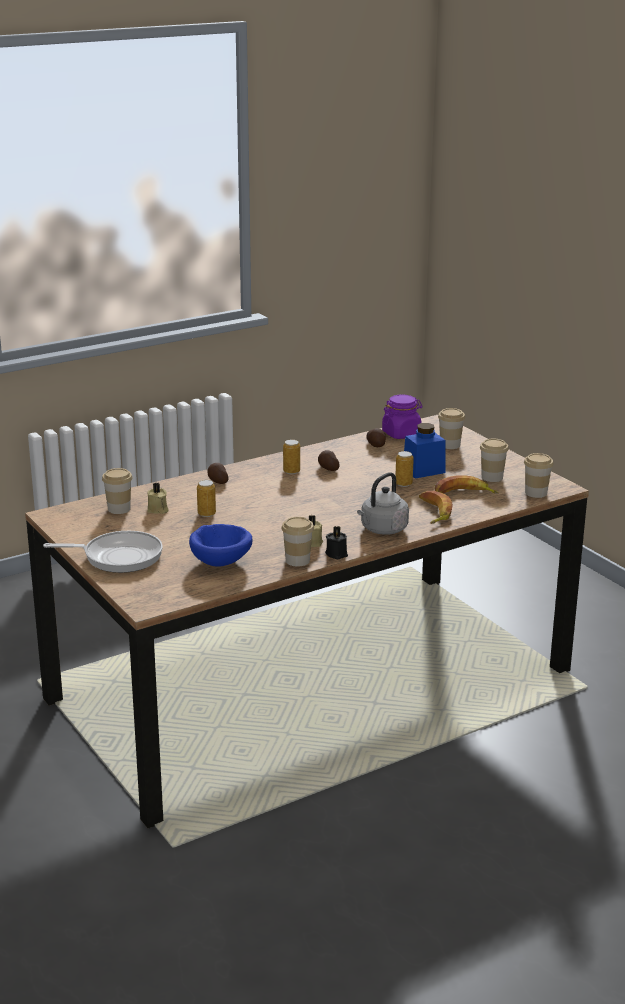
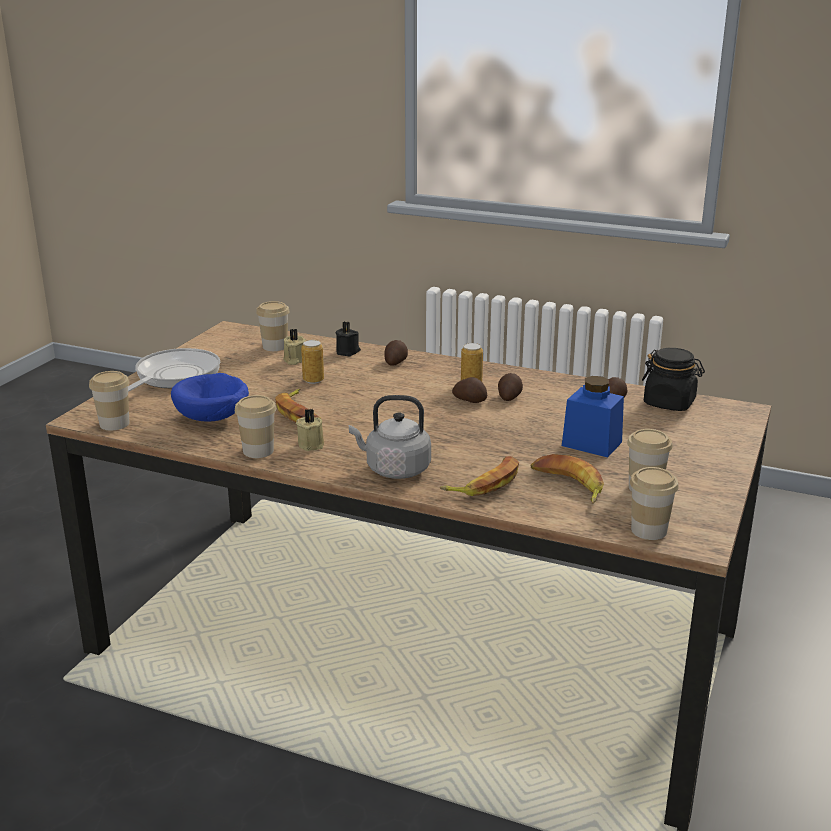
camera: 55 degrees right, 0 degrees up
(118, 557) = (174, 376): frying pan -> frying pan turned 120 degrees counterclockwise
(256, 533) = (299, 413): none -> banana
(315, 480) = (470, 400): none -> potato
(337, 553) = (300, 465): black candle -> black candle (348, 352)
(401, 434) = (669, 403): purple jar -> black jar
(403, 484) = (535, 444): can -> none
(450, 445) = (691, 436): cup -> cup (114, 424)

